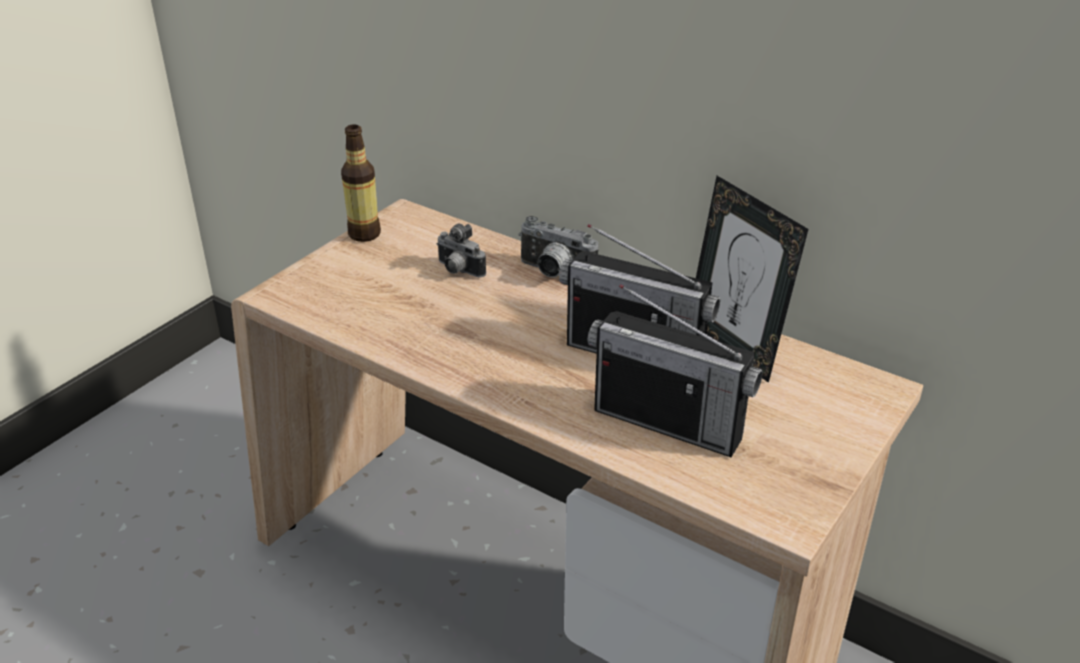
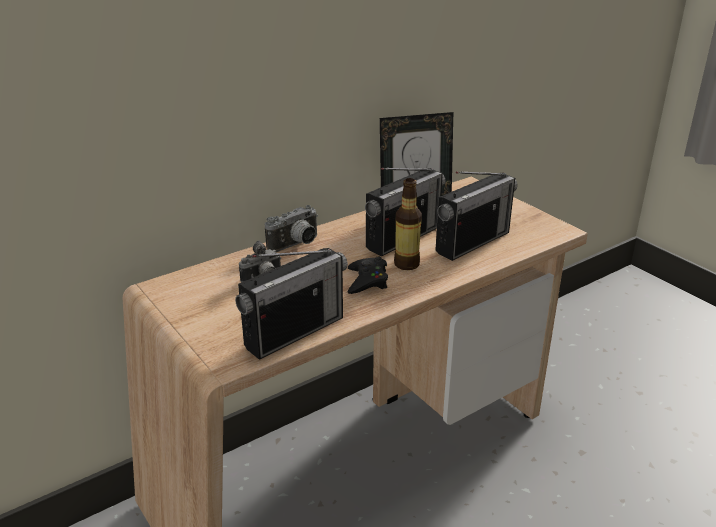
camera: 70 degrees left, 5 degrees down
(352, 321) = (294, 332): none -> radio
(364, 234) = (171, 310): bottle -> bottle (406, 264)
(495, 347) = (367, 281): none -> black game controller

